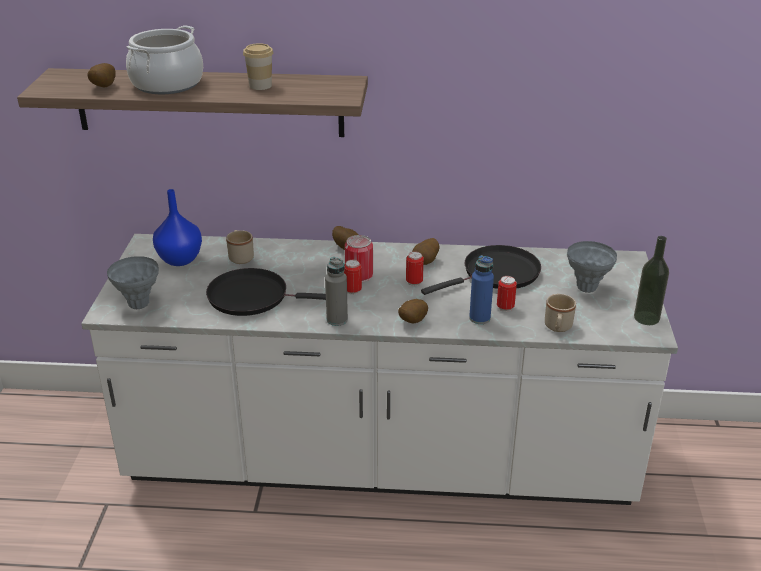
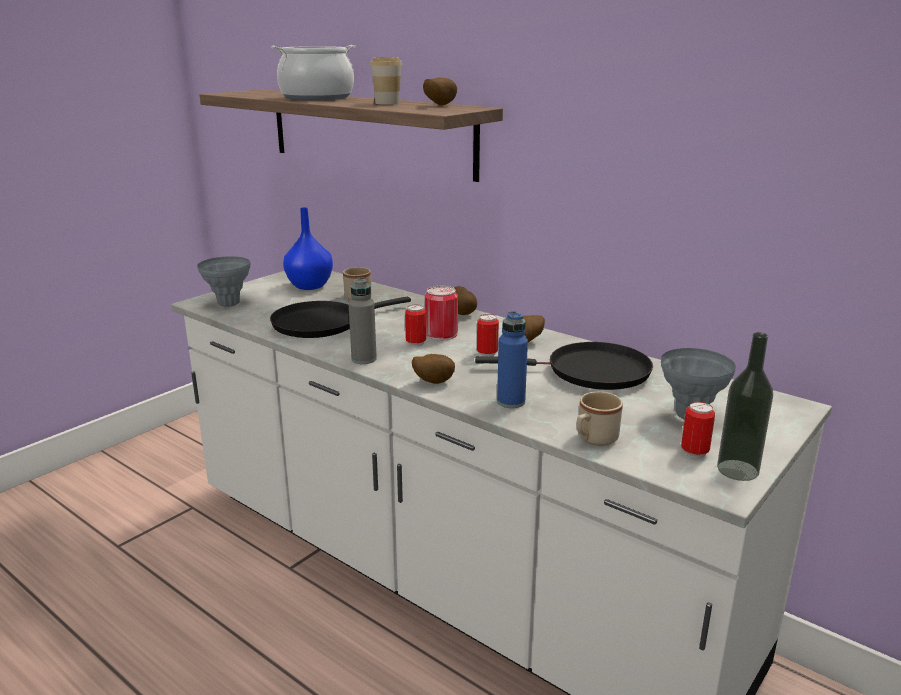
camera: 35 degrees right, 10 degrees down
(102, 87) = (266, 95): potato -> potato (439, 105)
(253, 297) = (322, 323): black frying pan -> black frying pan turned 75 degrees counterclockwise
(505, 307) = (555, 402): can -> can (694, 452)

